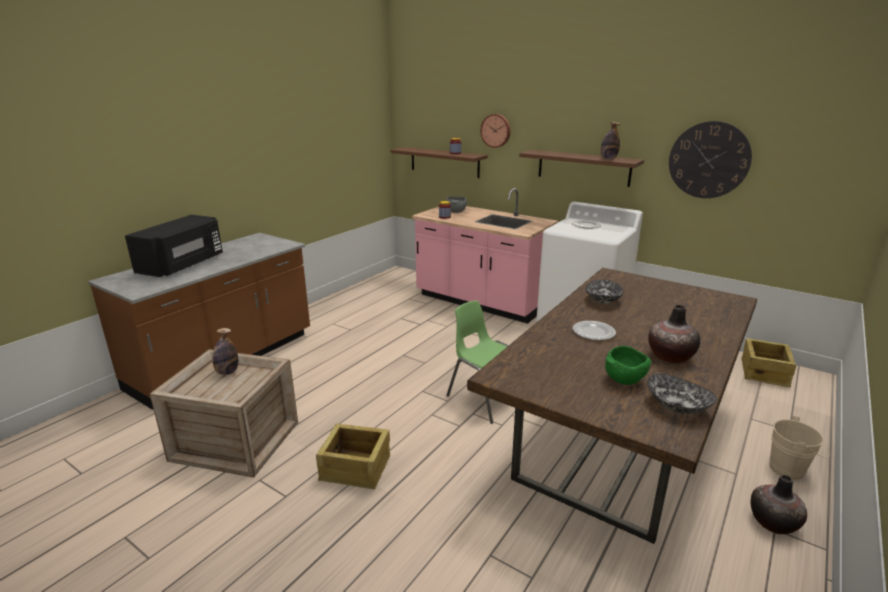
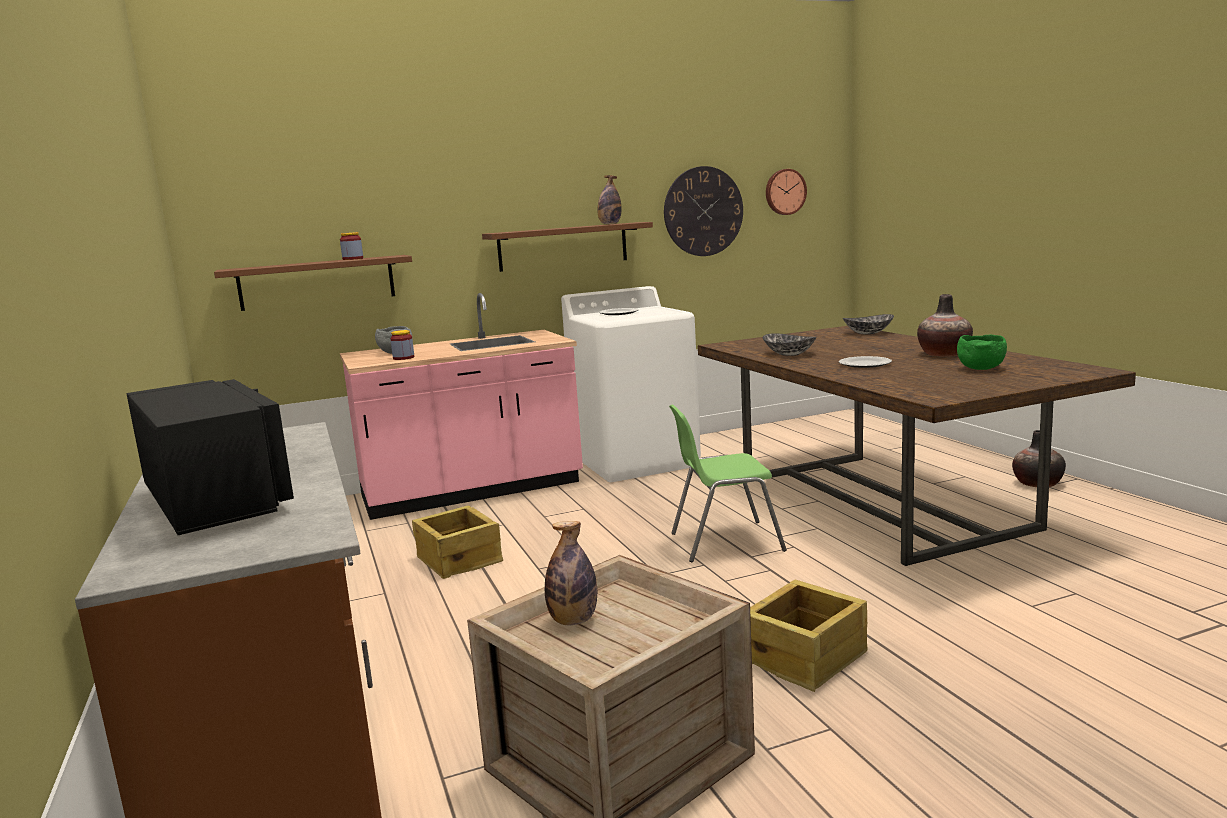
camera: 55 degrees left, 10 degrees down
(496, 130) = (414, 213): wall clock -> wall clock (784, 192)
(677, 407) = (1042, 364): bowl -> bowl (868, 333)
(764, 372) = (822, 425): crate -> crate (459, 559)
(790, 470) = (973, 459): beige bucket -> none

